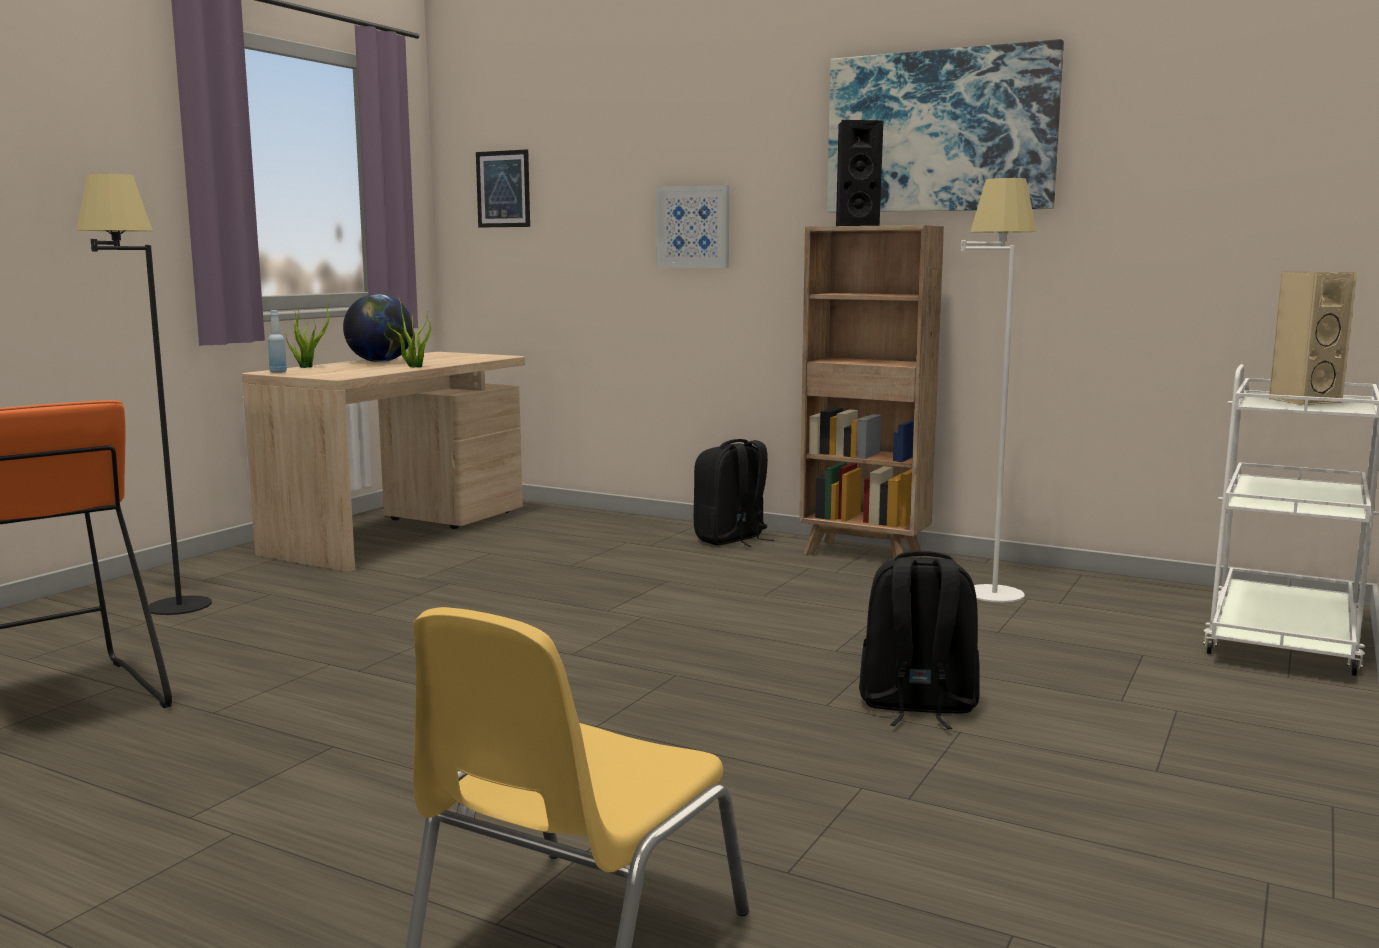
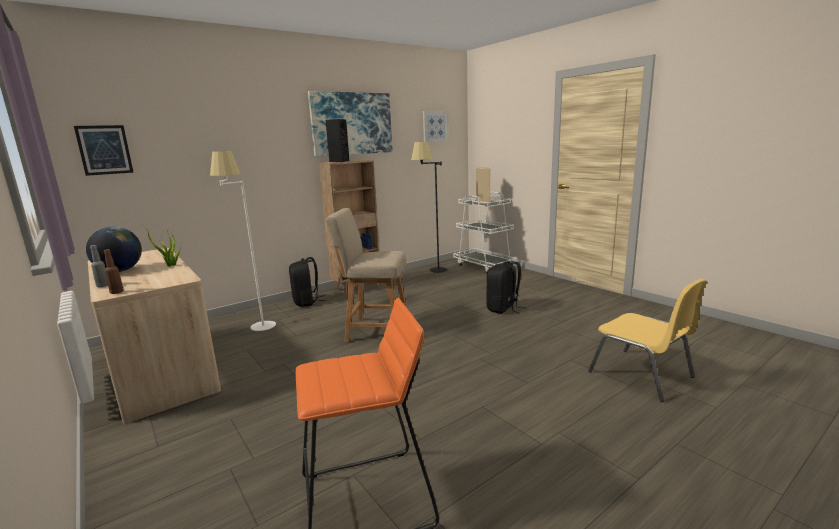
camera: 65 degrees left, 5 degrees up
(161, 601) = (188, 464): black floor lamp -> black floor lamp (432, 271)
(278, 372) = (117, 292): blue bottle -> brown bottle
(308, 367) = (103, 286): potted plant -> grey bottle
(638, 608) = (374, 330): none -> beige chair
(693, 227) = (248, 166): picture -> picture (435, 126)
(987, 586) = (410, 280): white floor lamp -> white floor lamp (254, 324)

